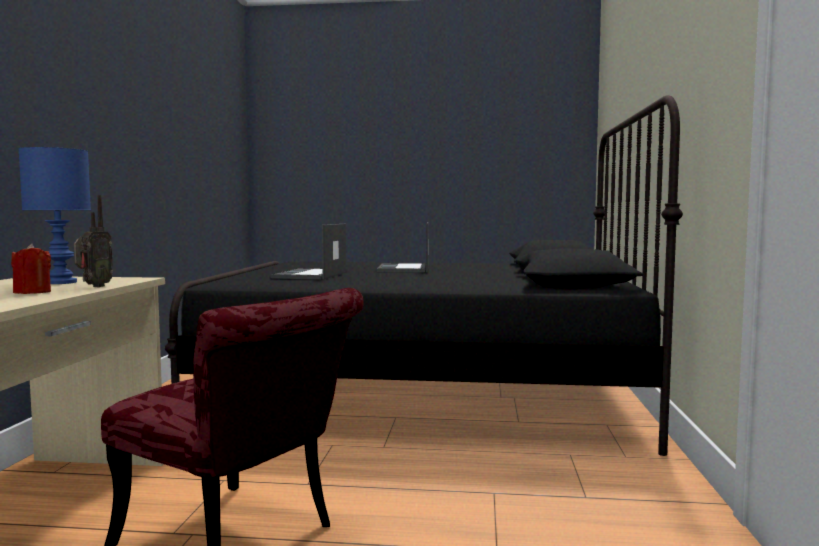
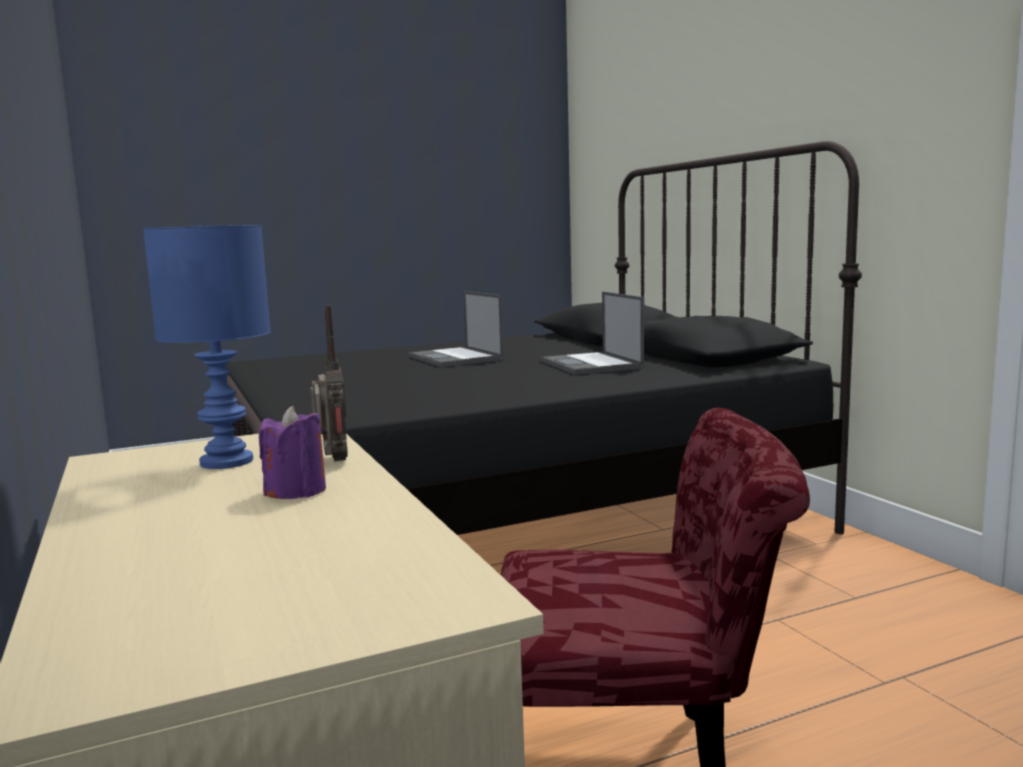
camera: 30 degrees left, 5 degrees up
(32, 292) = (296, 491): red candle -> purple candle
(310, 275) = (379, 384): laptop -> laptop (591, 365)

